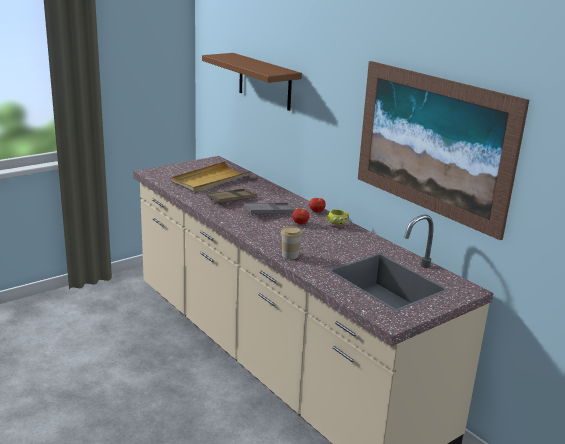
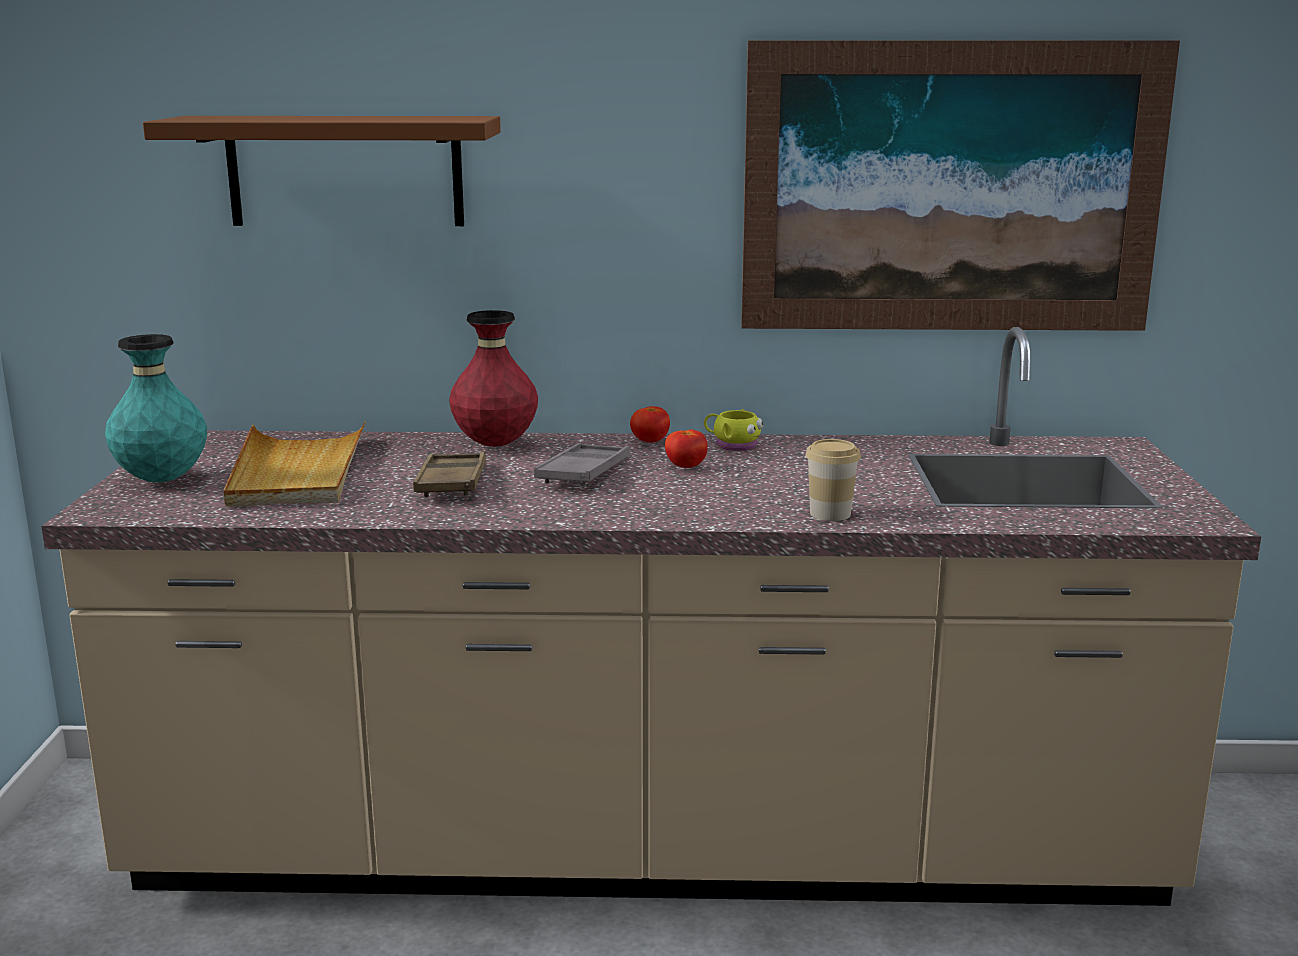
camera: 50 degrees left, 5 degrees down
(180, 169) = (162, 480): none -> turquoise vase
(275, 193) = (495, 445): none -> red vase

